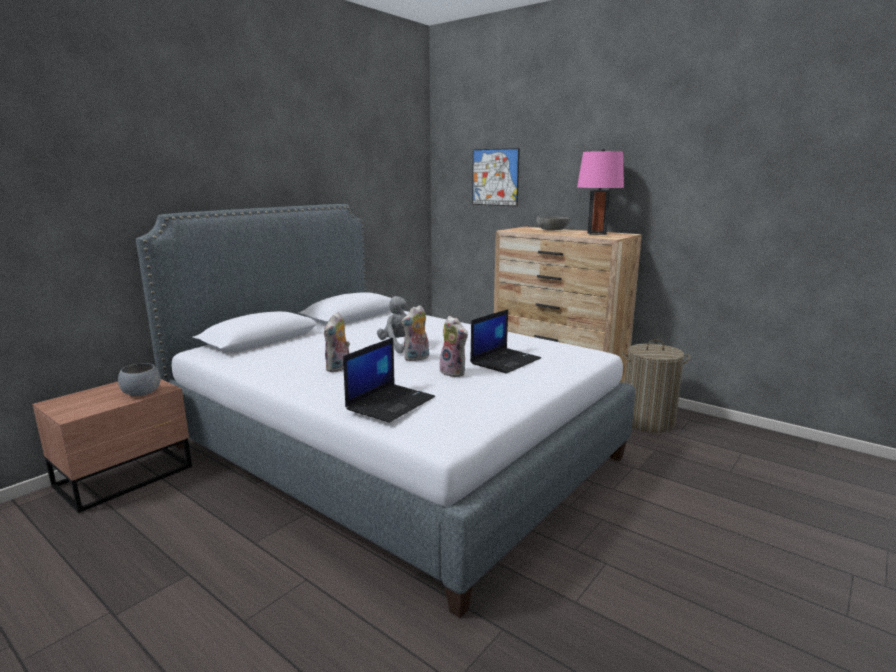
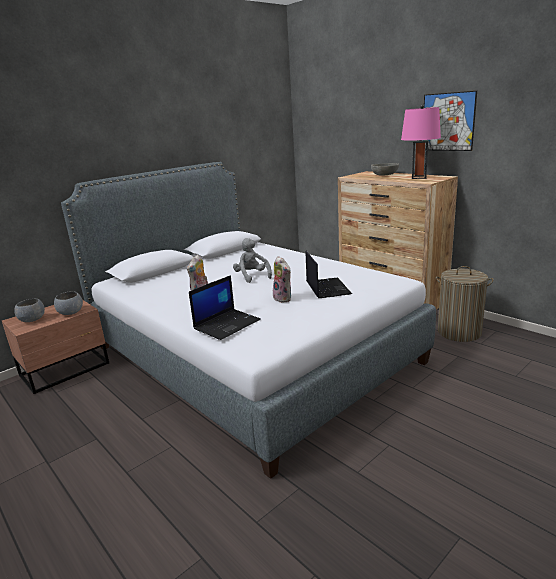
camera: 10 degrees right, 5 degrees up
(83, 402) = (32, 319): none -> grey bowl
(417, 358) = (260, 287): plush toy -> none
(495, 177) = (341, 131): picture -> picture (448, 122)
(505, 361) = (327, 288): laptop -> laptop turned 60 degrees counterclockwise

